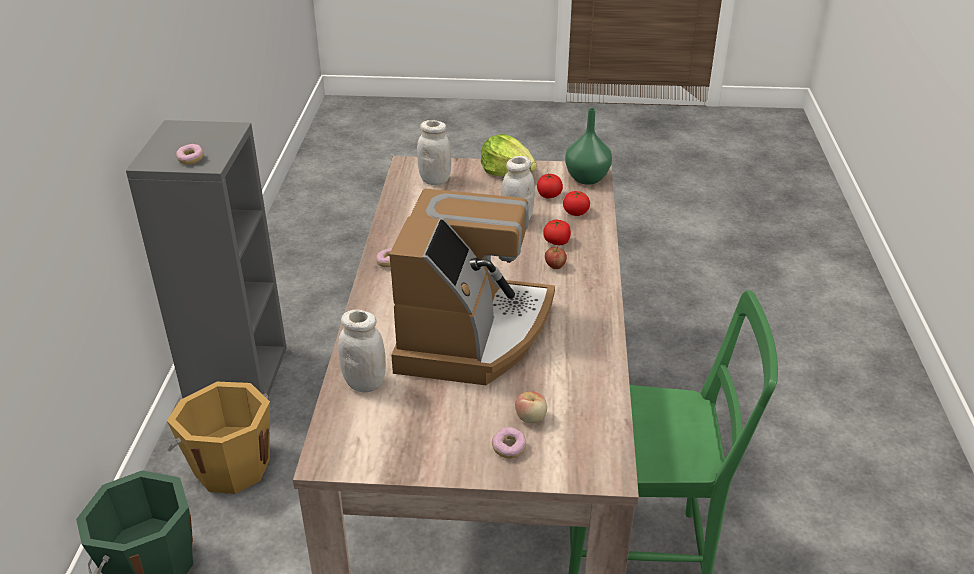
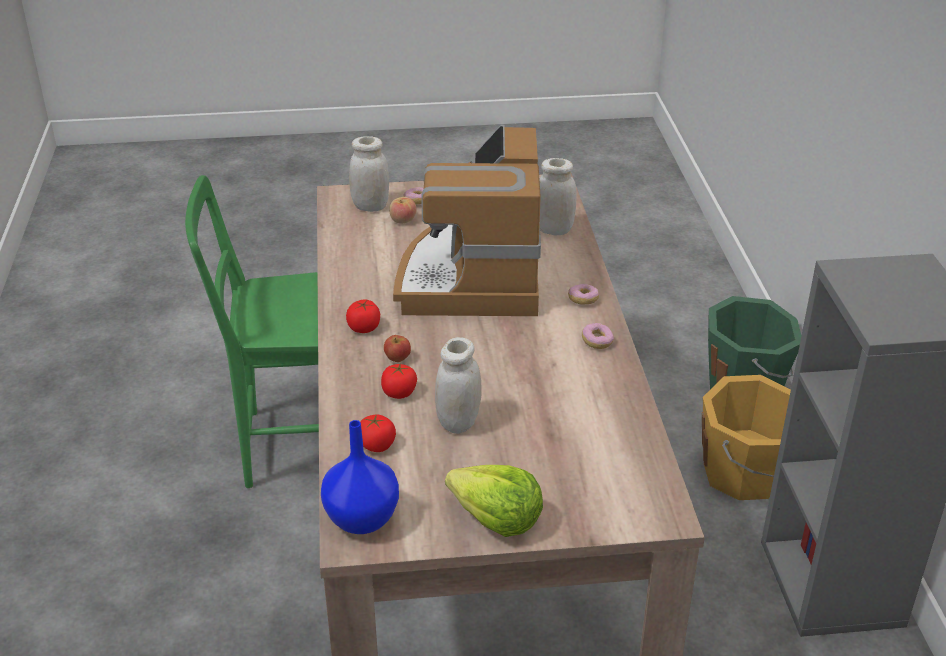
camera: 170 degrees right, 0 degrees up
(191, 159) = (874, 273): donut -> donut (583, 300)
(435, 180) = (605, 484): white jar -> white jar (370, 206)
(549, 195) = (419, 473): tomato -> tomato (364, 328)
(586, 178) = (363, 519): green vase -> blue vase

